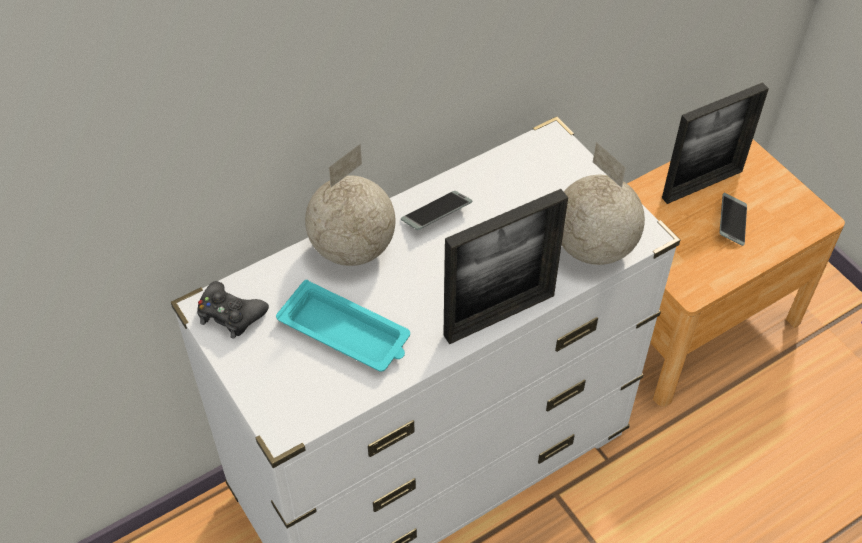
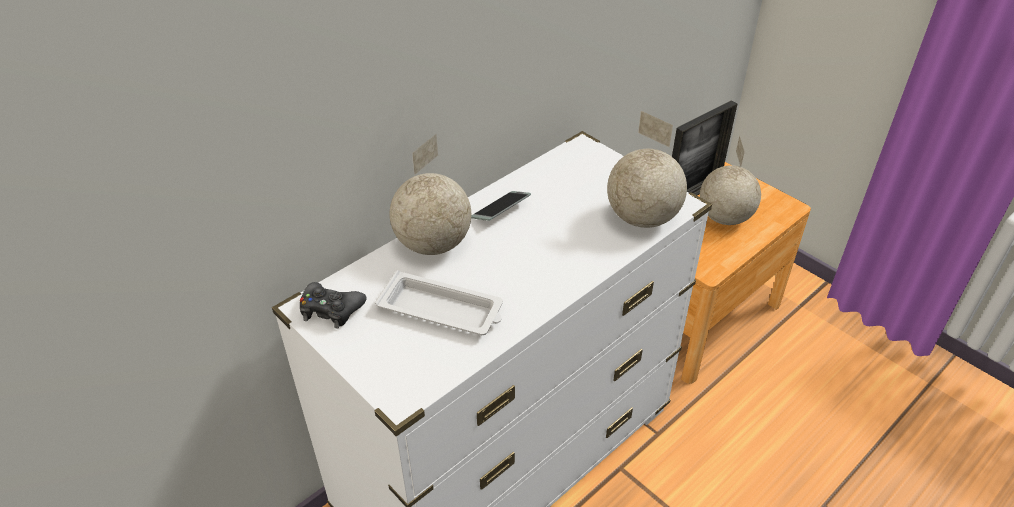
camera: 10 degrees left, 10 degrees down
(346, 333) = (442, 310): turquoise tray -> white tray
(499, 315) = (577, 278): picture frame -> none
(732, 223) = (724, 218): phone -> globe

